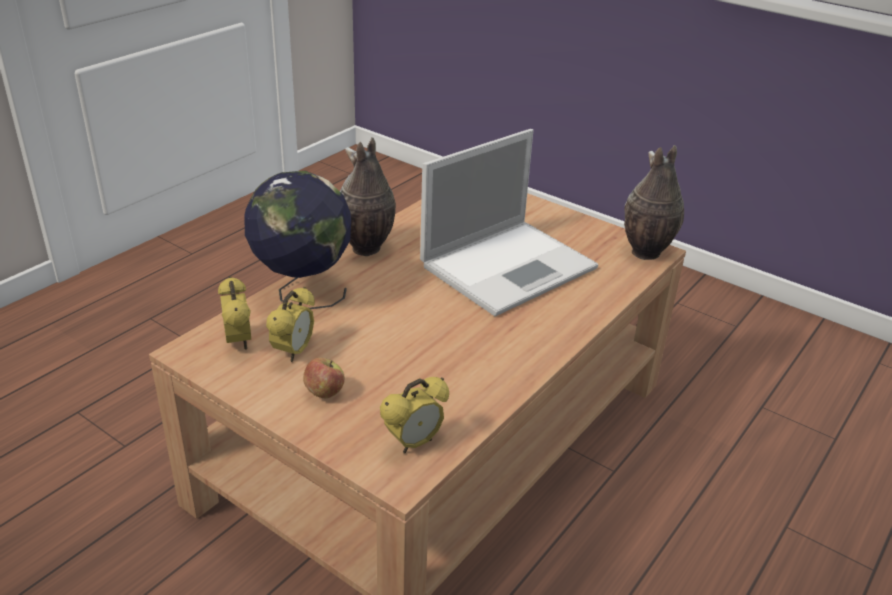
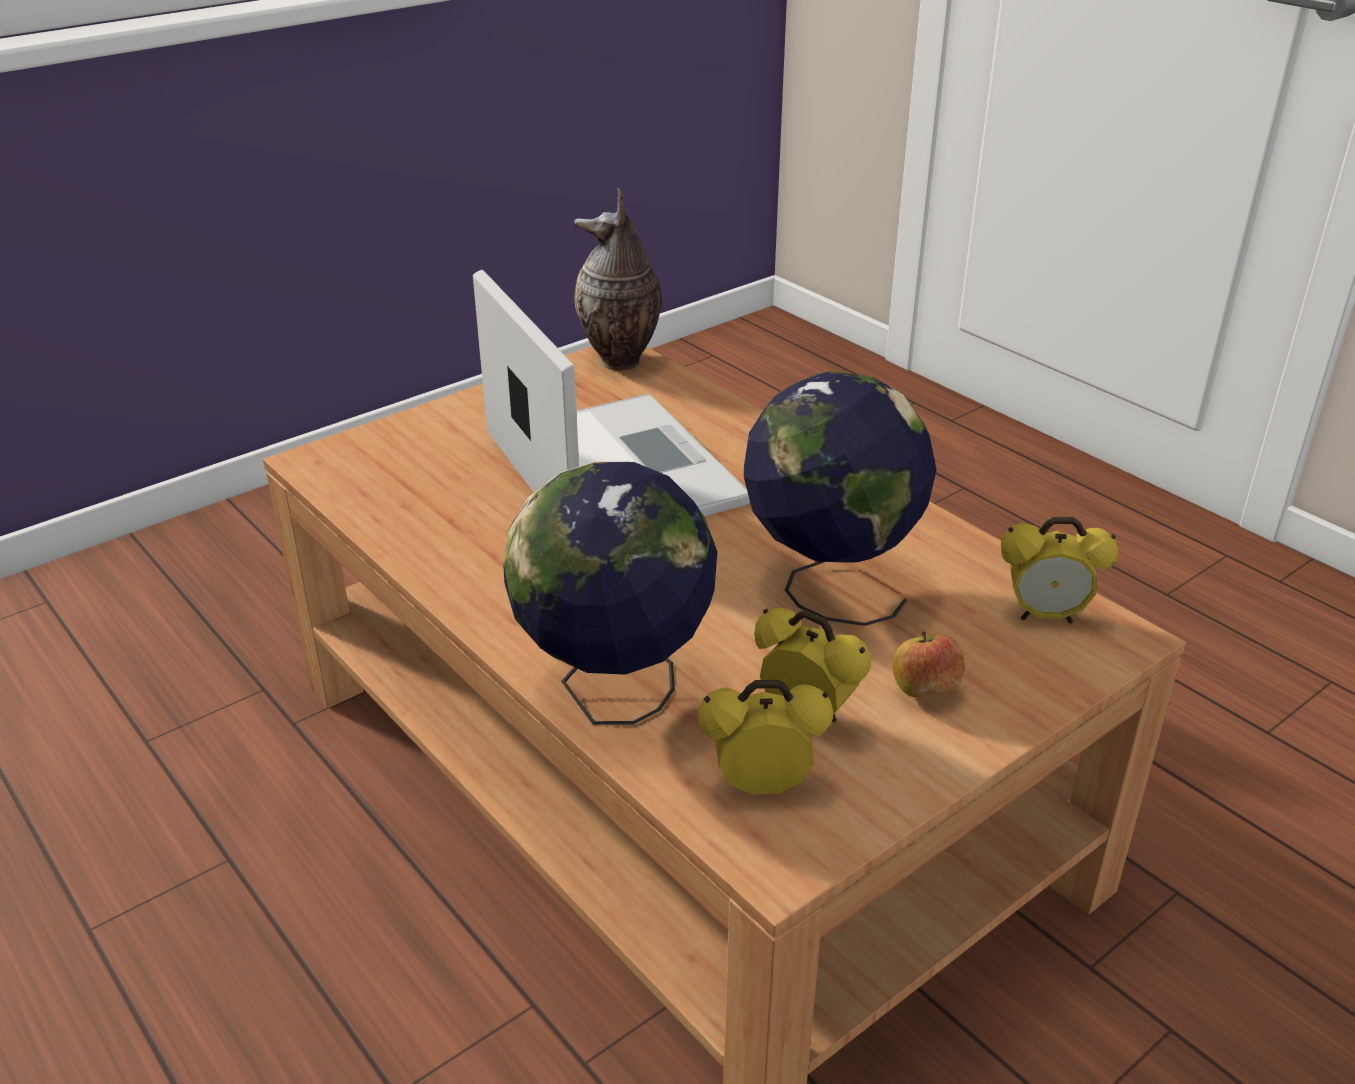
camera: 75 degrees left, 0 degrees up
(366, 249) = (489, 604): vase -> none
(414, 443) = (1045, 616): alarm clock -> alarm clock turned 120 degrees clockwise
(416, 352) = (828, 587): none -> globe

